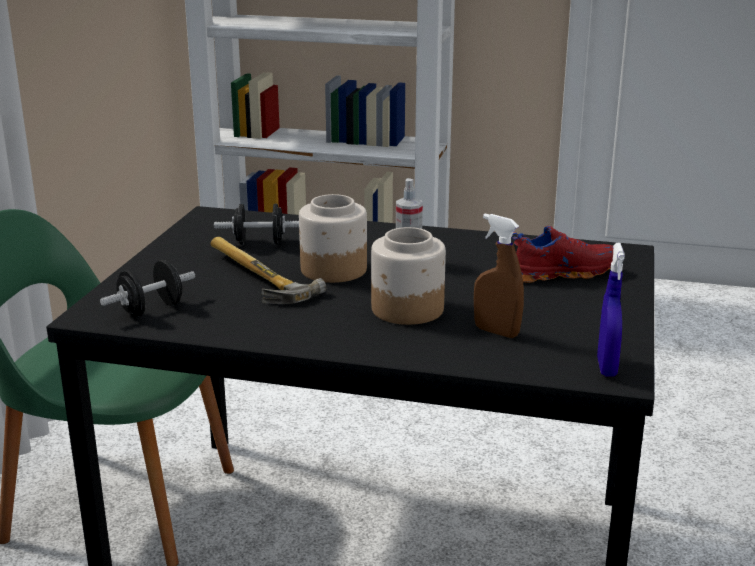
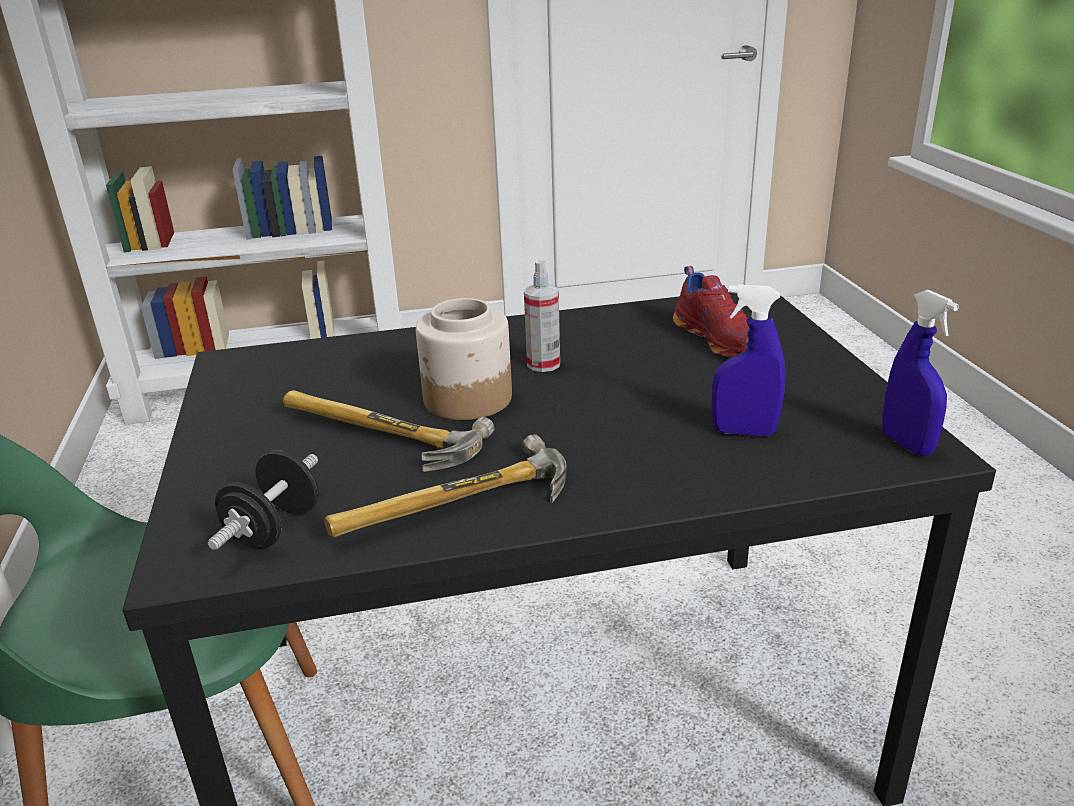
camera: 25 degrees left, 5 degrees up
(259, 243) = (335, 385): black dumbbell -> none
(262, 327) = (460, 510): none -> hammer
(407, 310) = (614, 430): jar -> none
(496, 332) = (744, 432): brown spray bottle -> blue spray bottle
(559, 273) = (720, 339): red shoe -> red shoe turned 105 degrees clockwise

